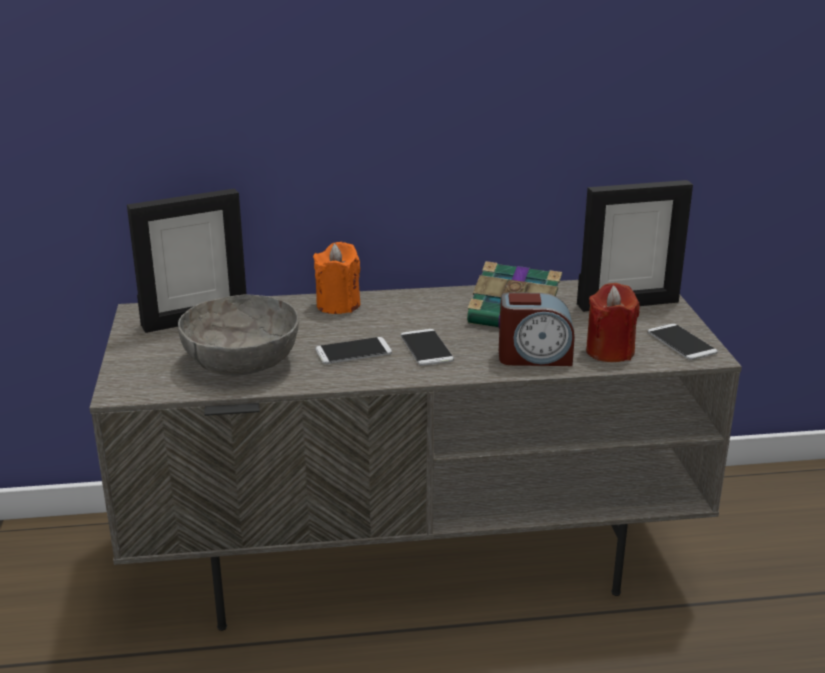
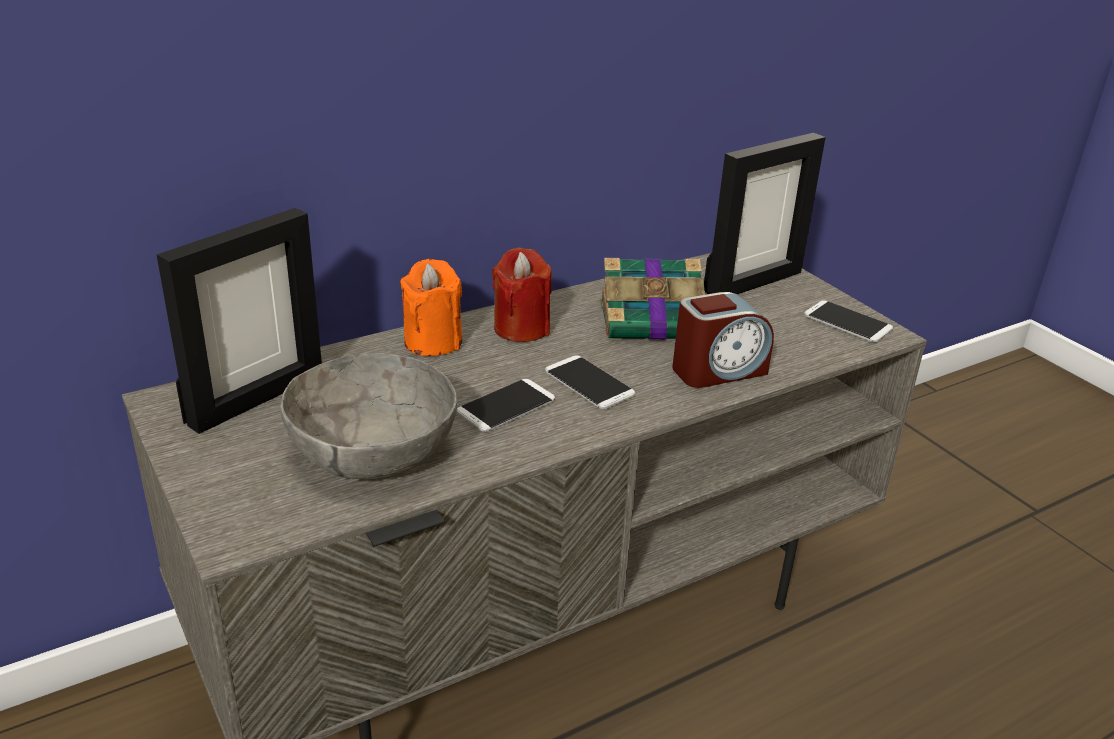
camera: 25 degrees left, 5 degrees up
(609, 351) = (788, 347): red candle -> red candle (521, 328)

